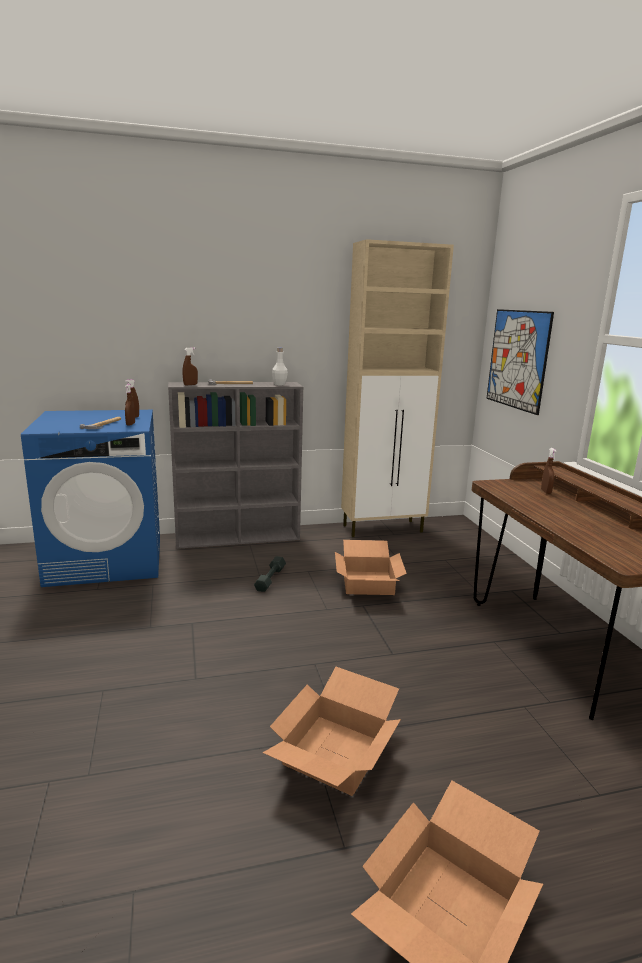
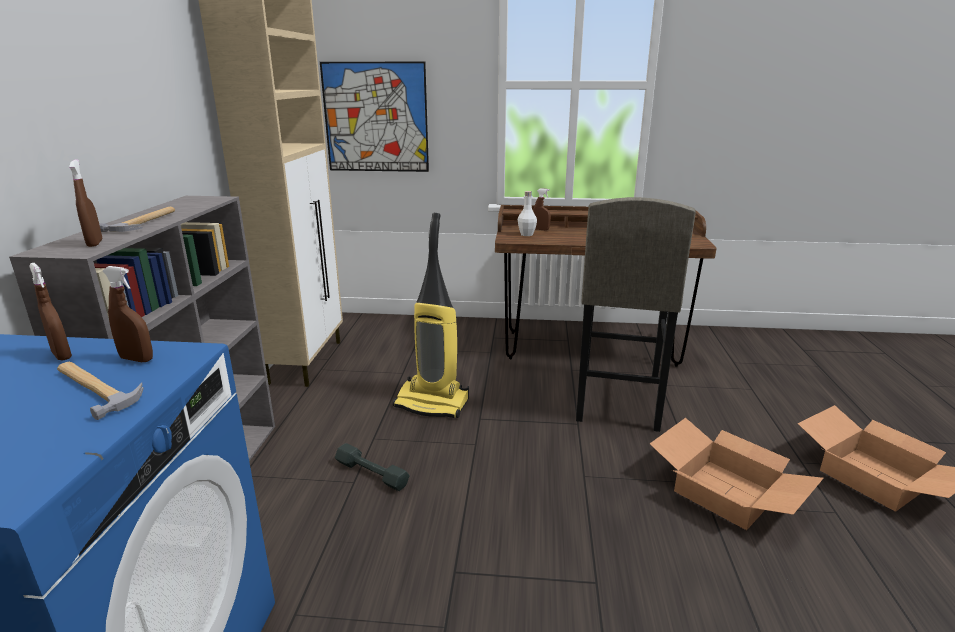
camera: 70 degrees left, 5 degrees up
(279, 384) = (199, 203): white bottle -> white bottle (526, 234)
(369, 583) = (433, 403): cardboard box -> vacuum cleaner
(457, 675) = (617, 400): none -> grey stool

